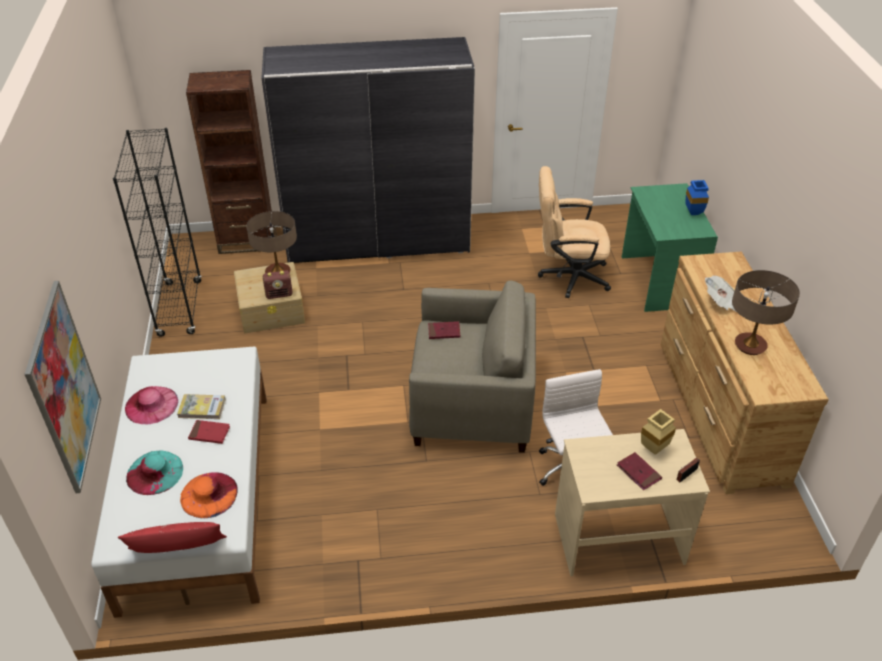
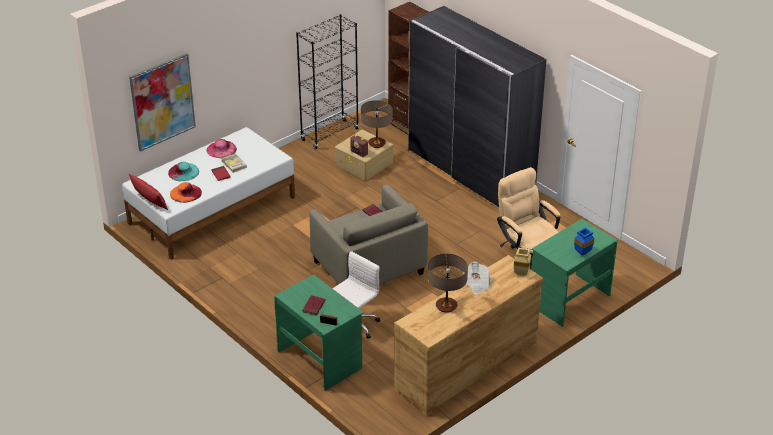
camera: 55 degrees right, 5 degrees down
(618, 537) = (320, 359): beige desk -> green desk
(653, 450) = (335, 306): beige vase -> beige vase (520, 274)

